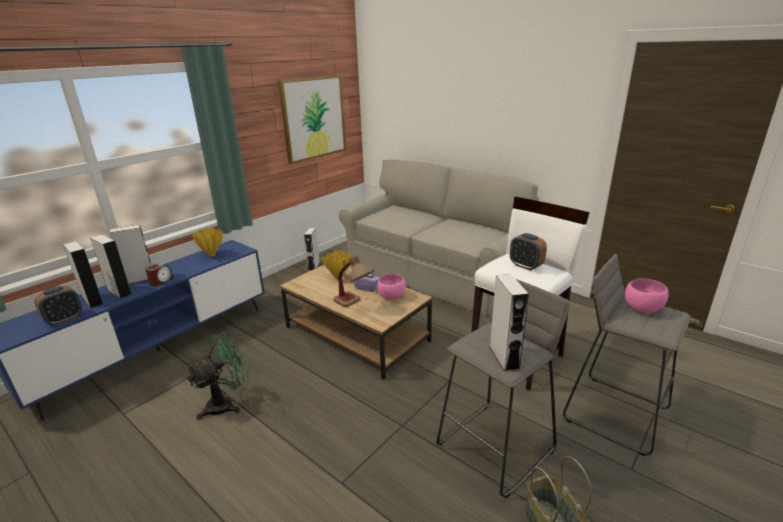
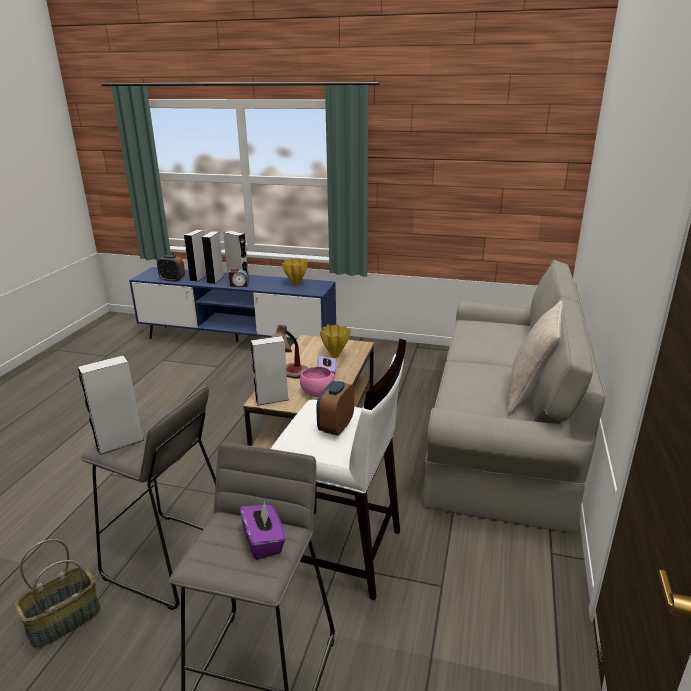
camera: 65 degrees right, 0 degrees up
(226, 403) = (186, 392): green fan -> none
(313, 266) = (429, 354): grey speaker -> grey speaker (272, 399)
(314, 118) = (492, 179): picture -> none
(477, 225) = (530, 393): none -> beige pillow
(642, 309) = (263, 542): pink bowl -> purple tissue box

